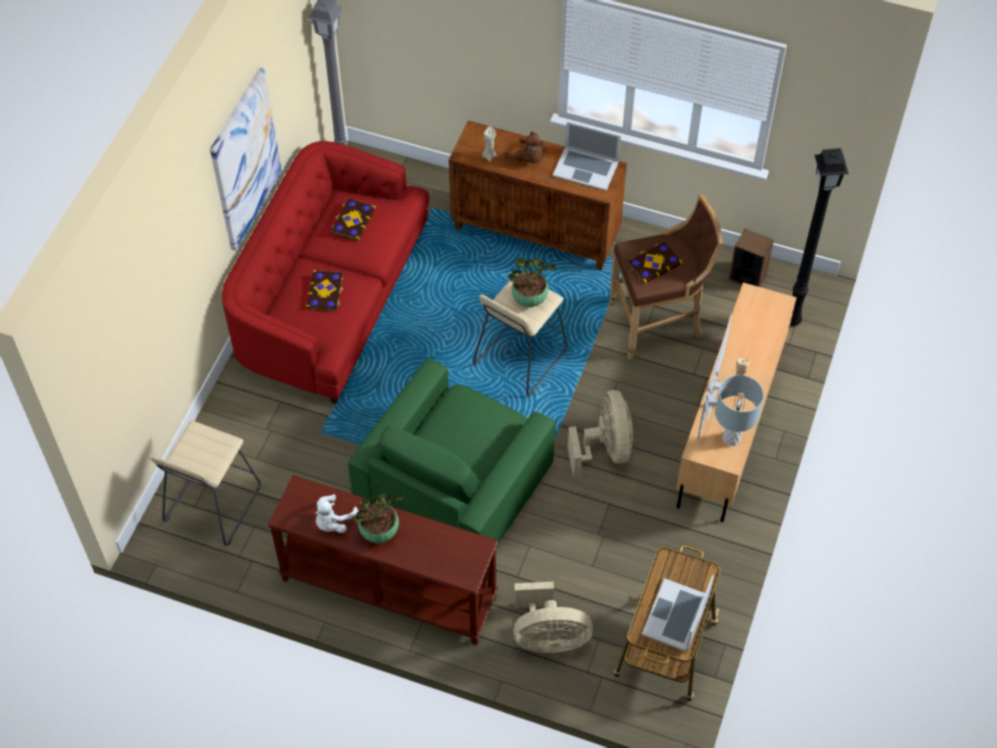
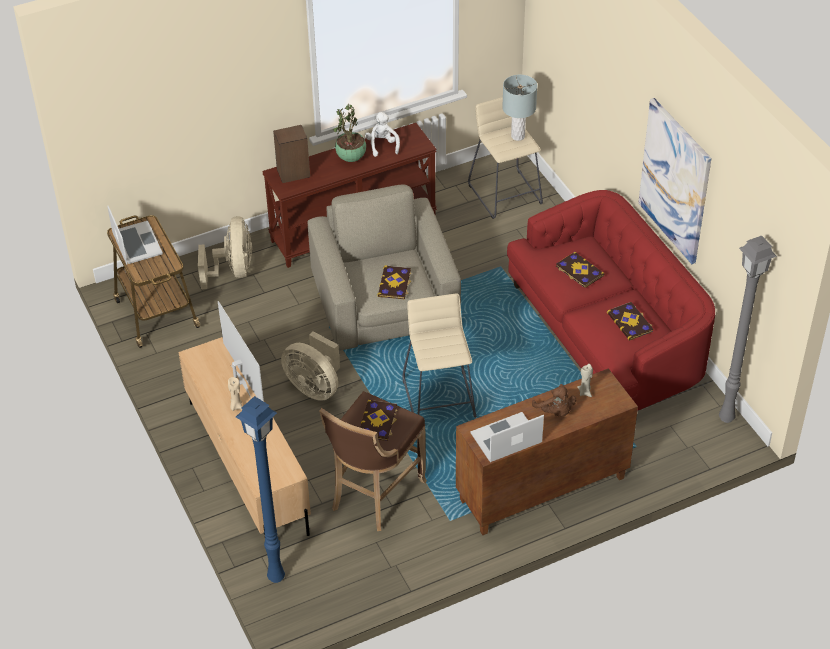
camera: 135 degrees right, 10 degrees down
(454, 483) = (385, 301): green armchair -> beige armchair
(472, 417) = (395, 283): none -> book
(528, 159) = (555, 411): brown plush toy -> brown plush toy turned 120 degrees counterclockwise
(530, 299) = (438, 348): potted plant -> none
(548, 637) = (233, 271): beige fan -> beige fan turned 135 degrees clockwise
(731, 438) = (205, 369): grey table lamp -> grey table lamp (517, 136)
(747, 276) = (347, 585): speaker -> speaker (293, 173)
(791, 322) = (276, 575): black floor lamp -> blue floor lamp

